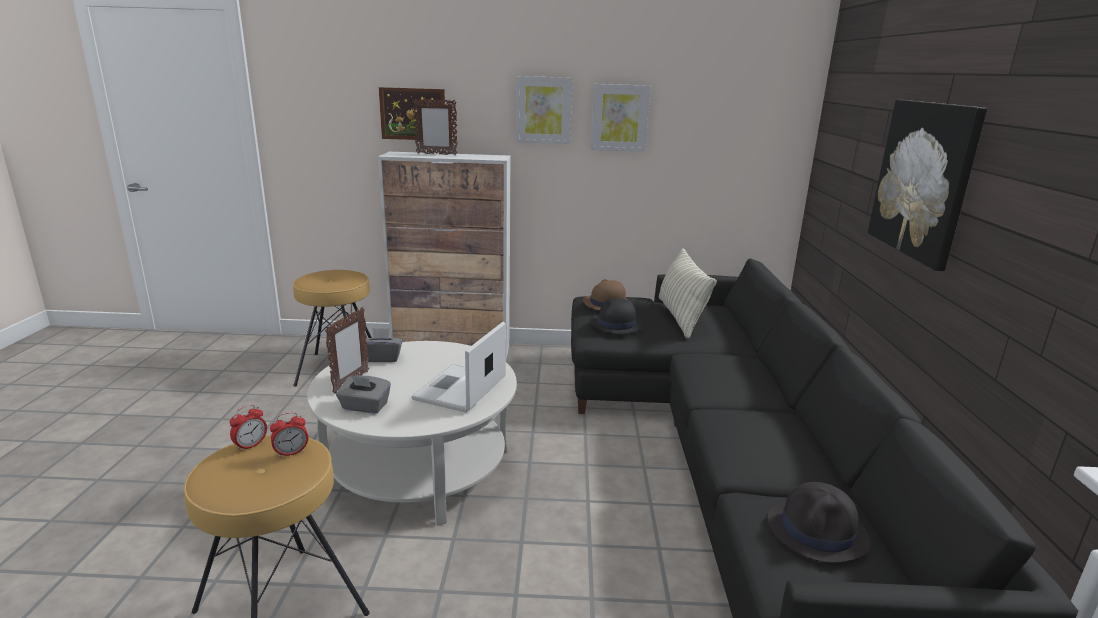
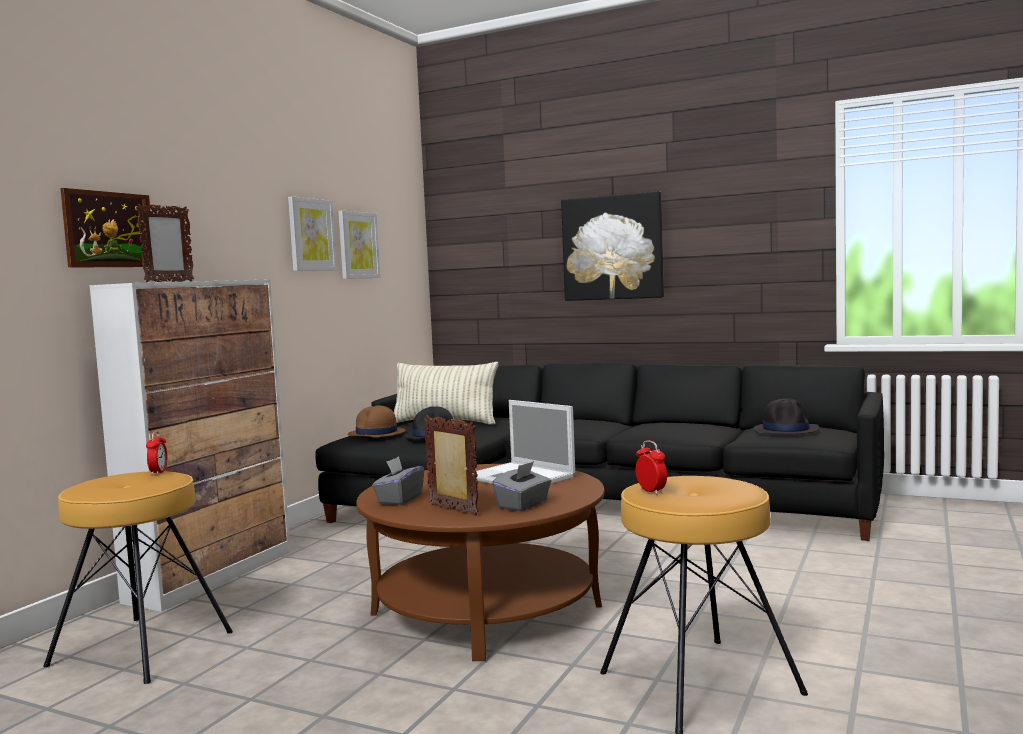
camera: 65 degrees left, 15 degrees down
(291, 453) = (675, 480): alarm clock -> alarm clock (158, 472)
(419, 467) = (486, 609): white coffee table -> brown coffee table
(543, 110) = (249, 225): picture -> picture (358, 245)

